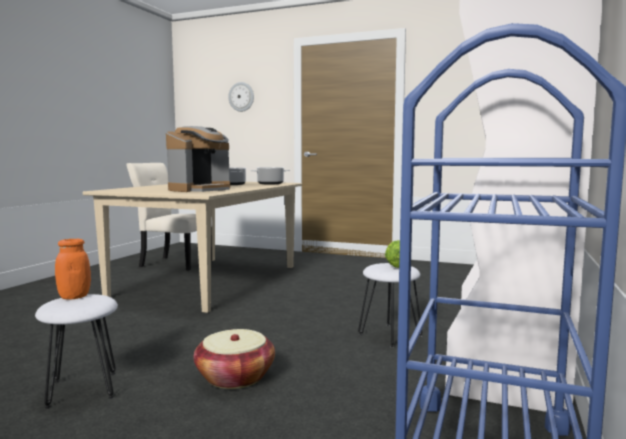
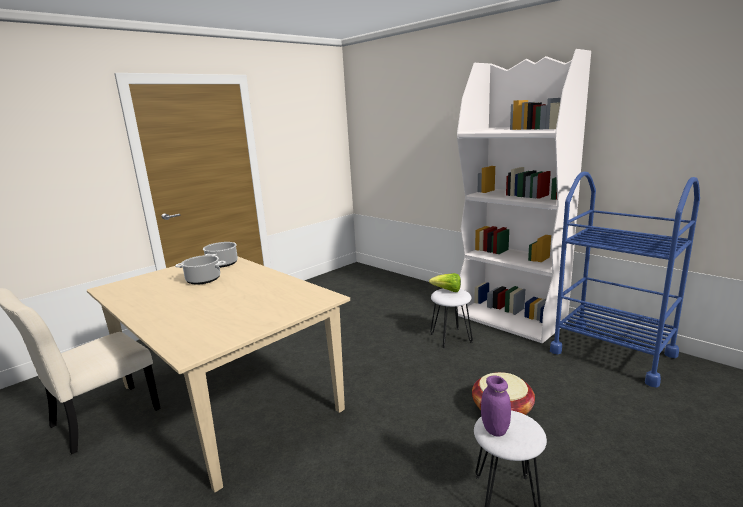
camera: 65 degrees left, 10 degrees up
(74, 297) = (495, 429): orange jar -> purple jar
(200, 190) = (268, 297): coffee machine -> none
(241, 97) = (39, 154): wall clock -> none

